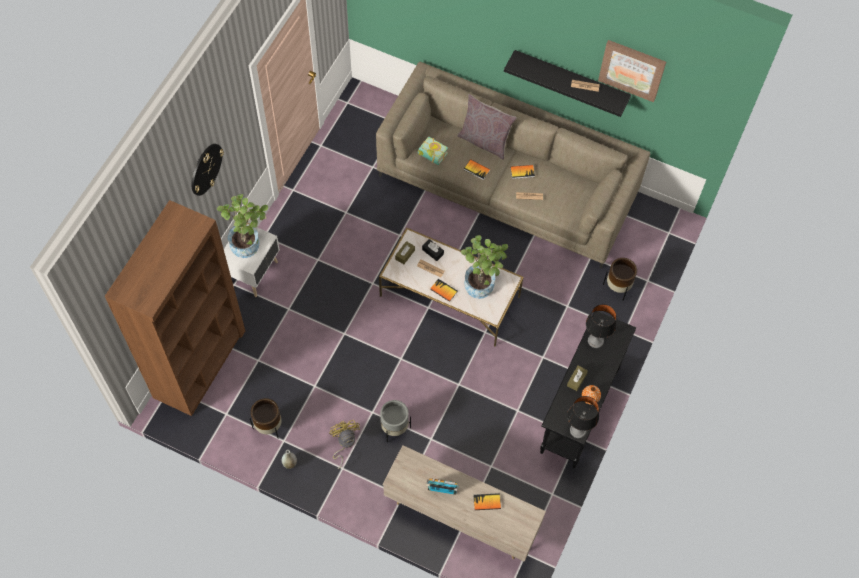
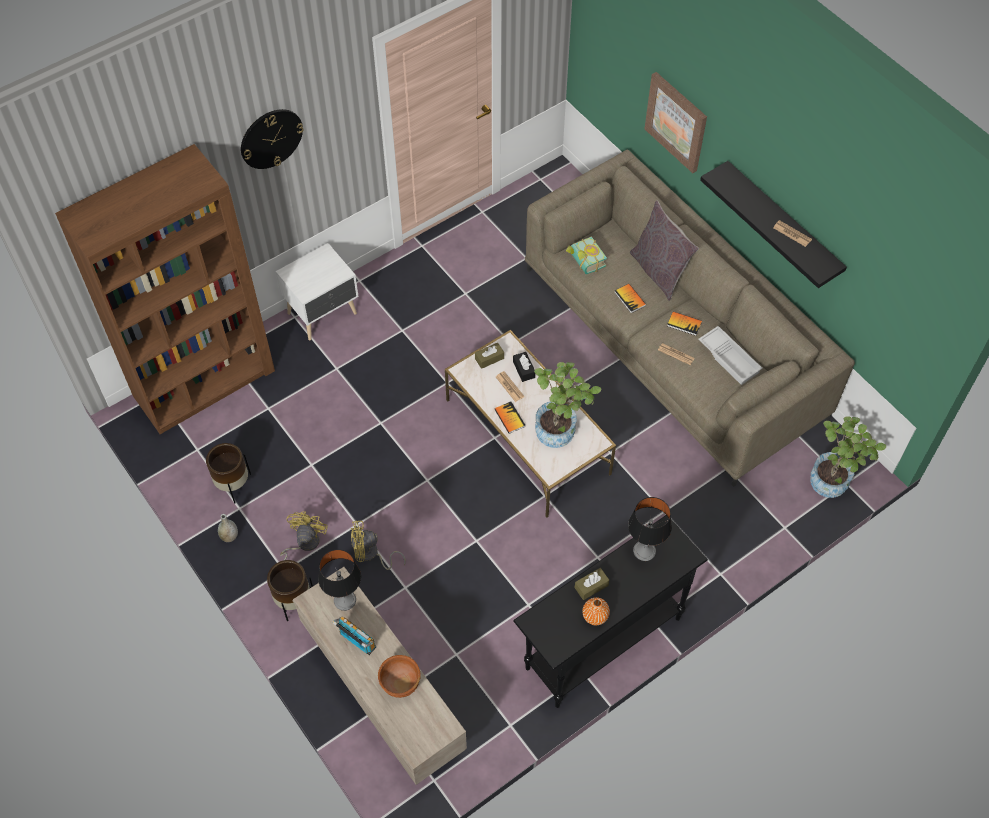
camera: 30 degrees right, 5 degrees down
(248, 243) = (319, 268): potted plant -> potted plant (834, 480)
(394, 428) = (371, 555): grey planter -> yellow fan
(486, 502) = (400, 683): book -> brown bowl
(565, 183) = (730, 358): none -> white tray
(578, 430) = (555, 648): table lamp -> table lamp (345, 600)
(617, 287) = (741, 518): brown planter -> brown planter (293, 601)
(632, 69) = (853, 228): picture -> picture (676, 121)

